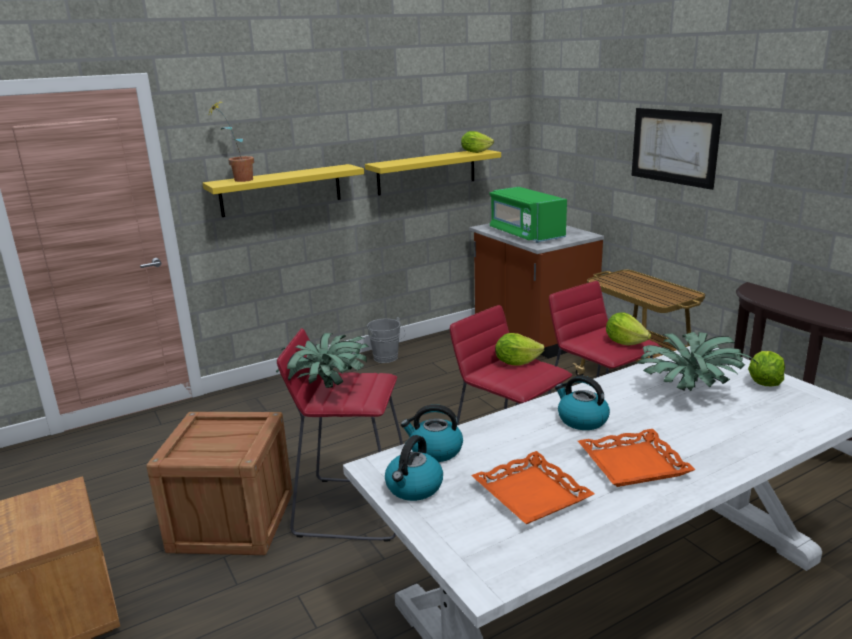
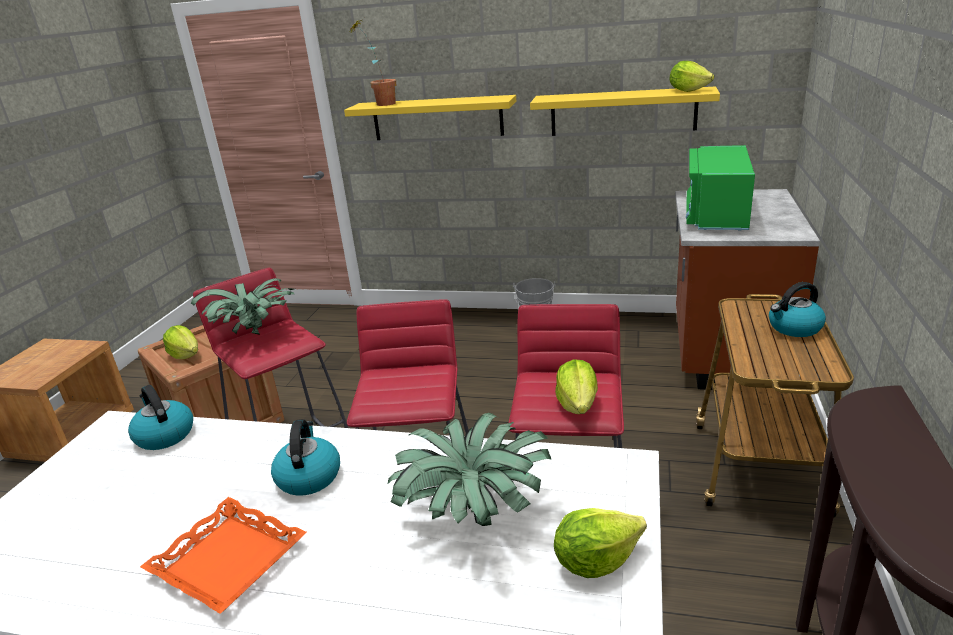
camera: 45 degrees right, 5 degrees up
(414, 488) = (85, 461): kettle -> kettle (794, 328)
(516, 362) = (422, 377): lettuce -> lettuce (186, 355)
(532, 494) = (112, 527): orange tray -> none
(673, 146) = (894, 110): picture -> none

